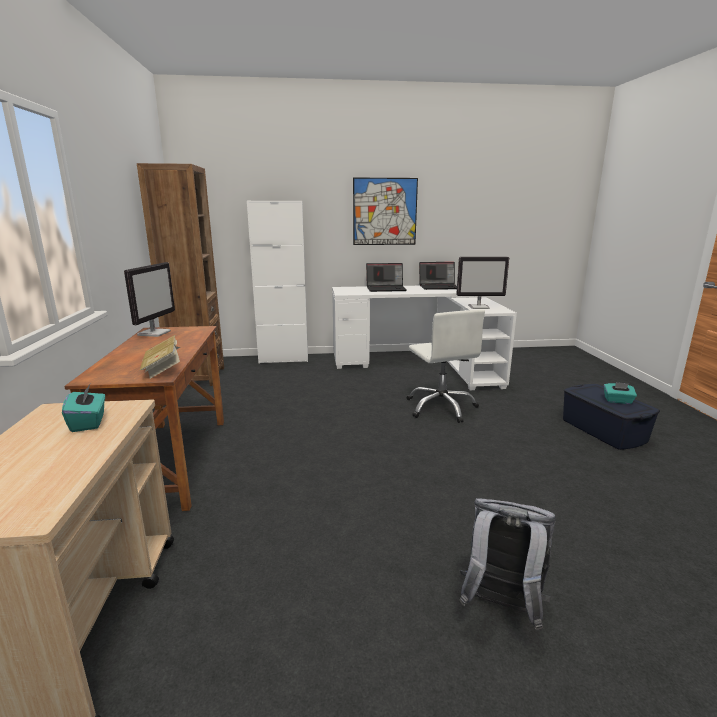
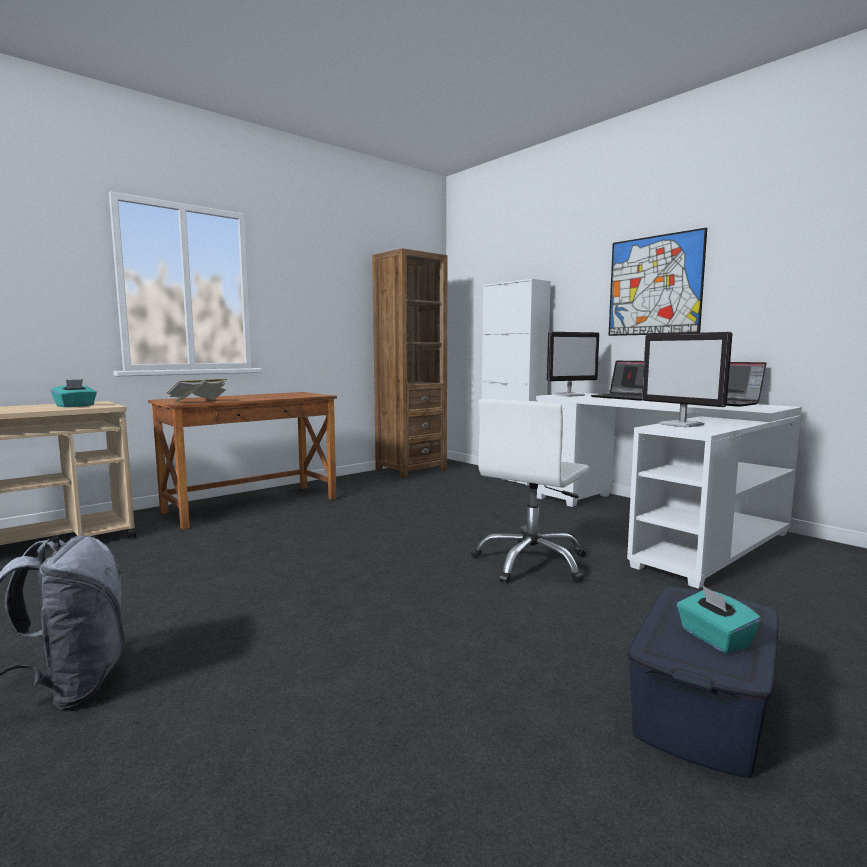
camera: 55 degrees right, 10 degrees down
(154, 333) = (290, 393): monitor -> monitor (570, 395)

